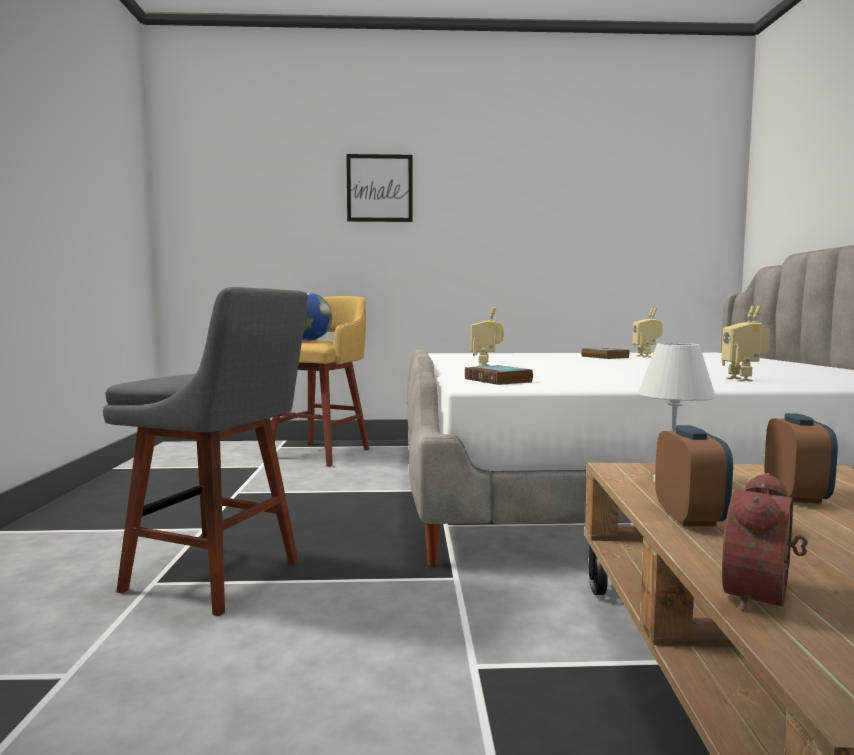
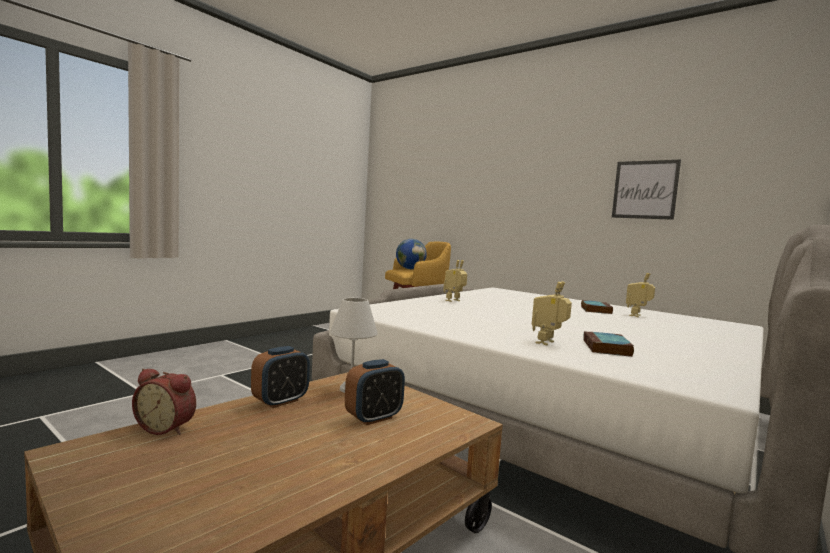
camera: 40 degrees right, 0 degrees up
(220, 578) = (241, 381): grey stool -> none
(379, 188) = (480, 169): picture -> picture (645, 190)
(499, 380) = (392, 309): book -> book (607, 348)
(763, 598) = (167, 428): alarm clock -> alarm clock turned 150 degrees counterclockwise

